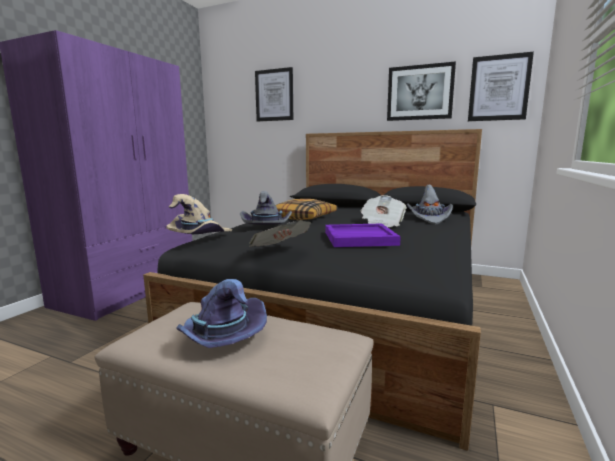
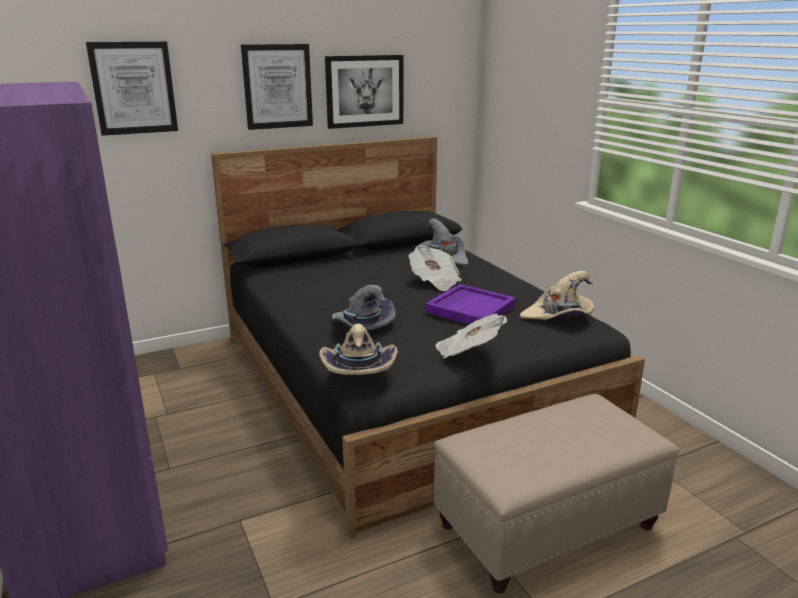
camera: 50 degrees left, 10 degrees up
(220, 338) = (546, 445): purple hat -> none
(303, 217) = (334, 295): pillow -> none
(420, 259) = (559, 316): none -> beige hat
(499, 88) = (444, 88): picture -> picture (277, 86)

